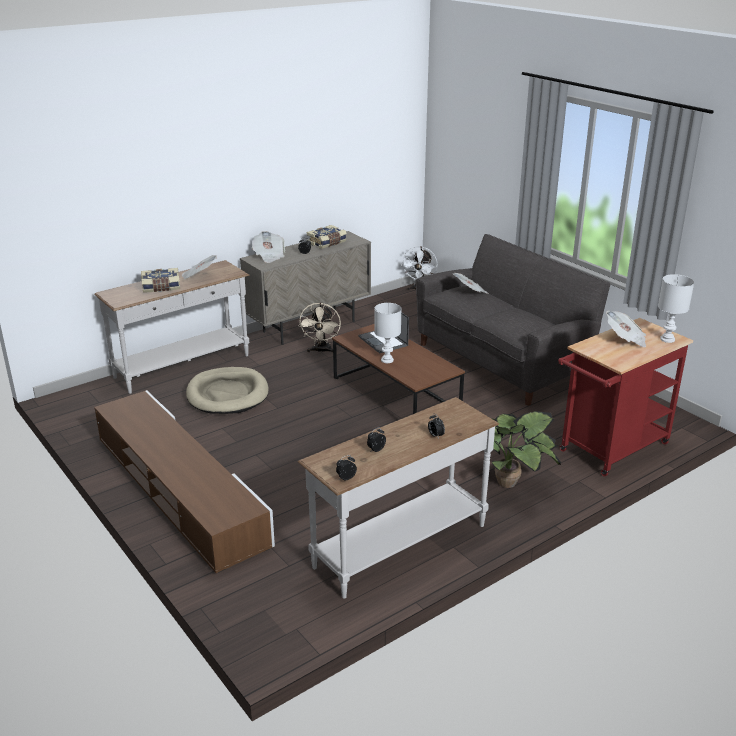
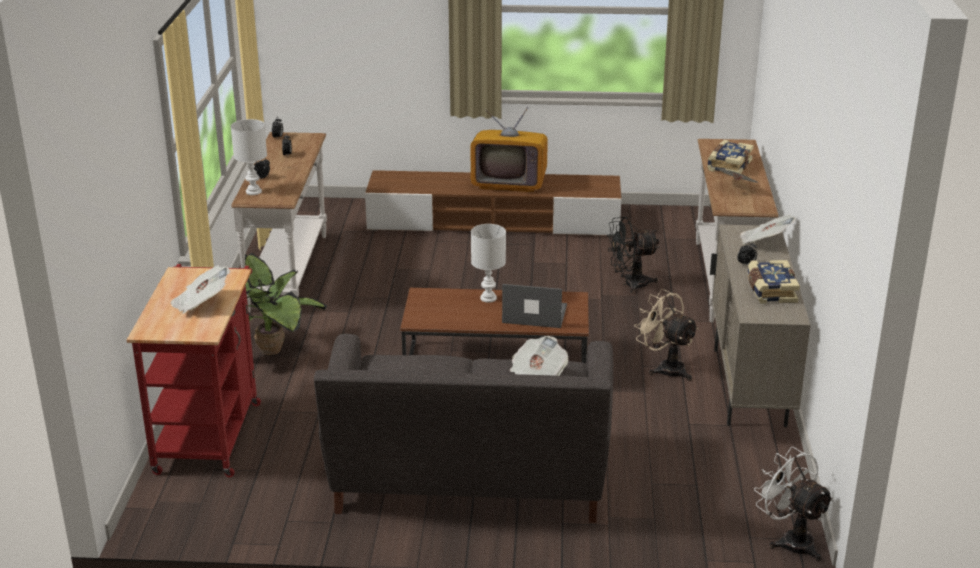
camera: 130 degrees right, 0 degrees up
(162, 448) = (509, 182): none -> television
(227, 394) = (629, 284): beige dog bed -> black fan
(666, 339) = (157, 325): white table lamp -> white table lamp (254, 192)

